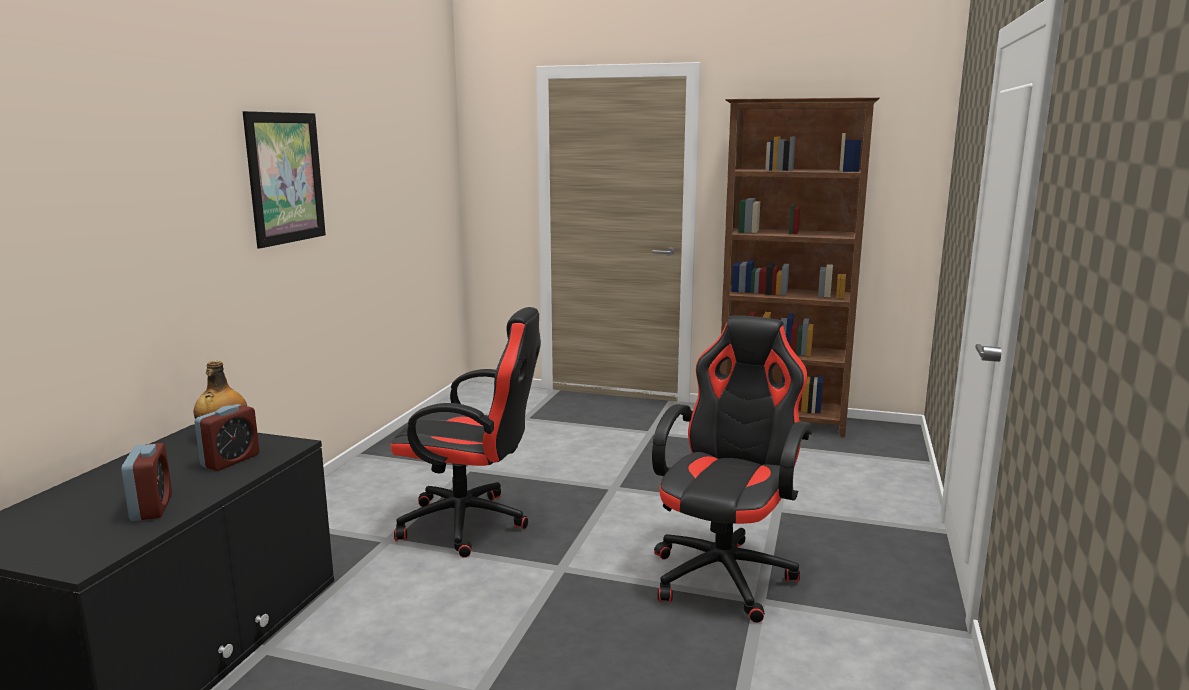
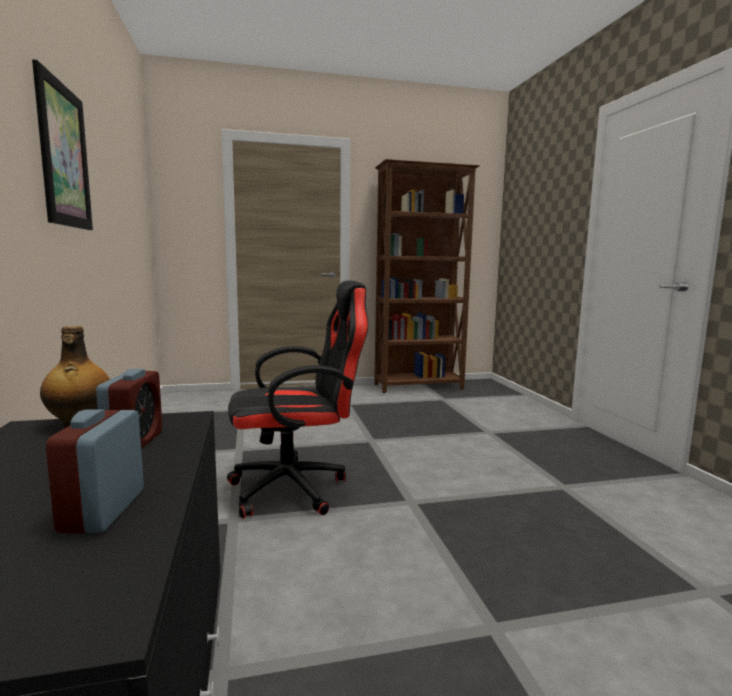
camera: 30 degrees left, 5 degrees down
(152, 508) = (103, 510): alarm clock -> alarm clock turned 135 degrees counterclockwise
(726, 573) = (520, 475): black office chair -> none

